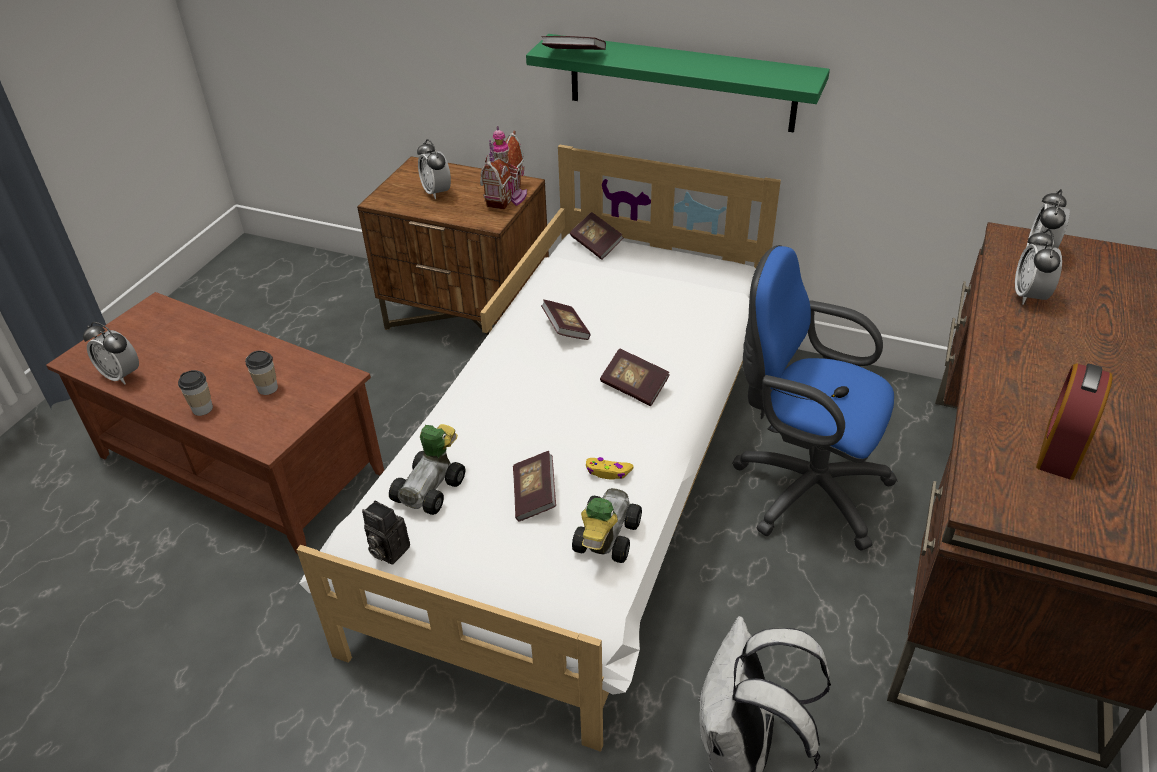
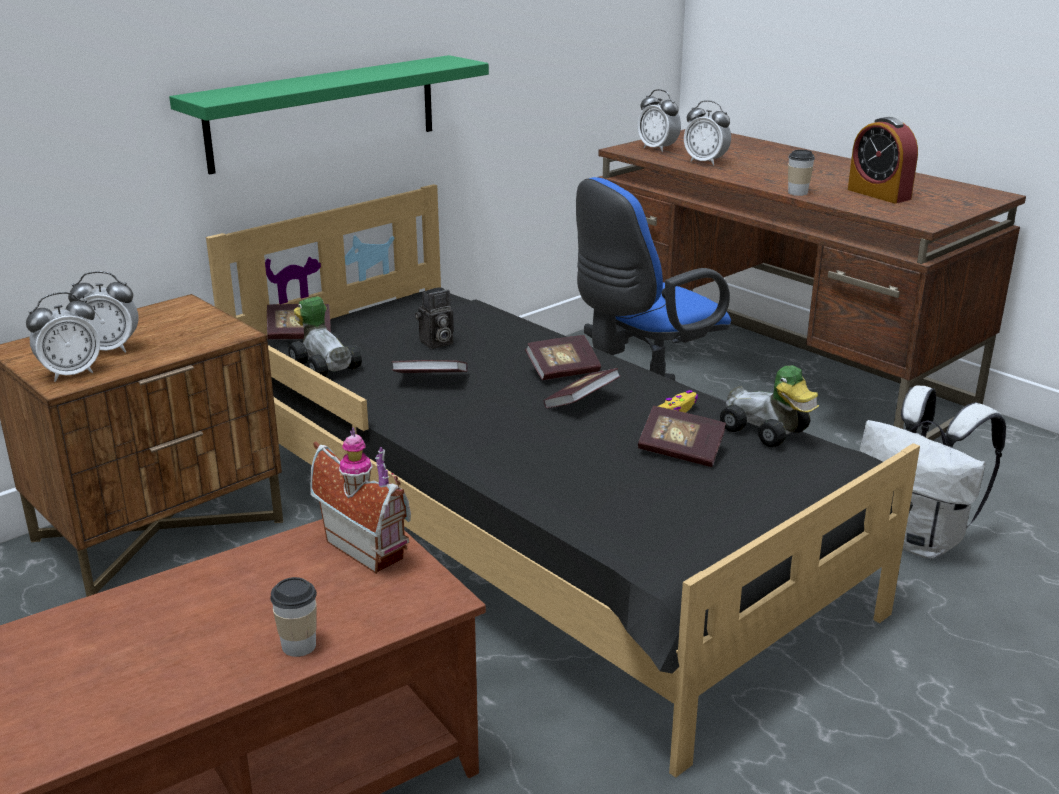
camera: 65 degrees left, 15 degrees down
(121, 375) = (104, 724): alarm clock -> alarm clock (71, 373)
(267, 388) = (316, 581): cup -> cup (797, 193)
(387, 550) = (703, 549): camera -> camera (436, 343)
(433, 488) = (622, 503): toy car -> toy car (325, 364)
(508, 197) = (198, 316): toy house -> toy house (369, 546)
(574, 56) = (252, 95): book -> book (581, 402)
(581, 480) = (532, 530): white bed -> black bed

